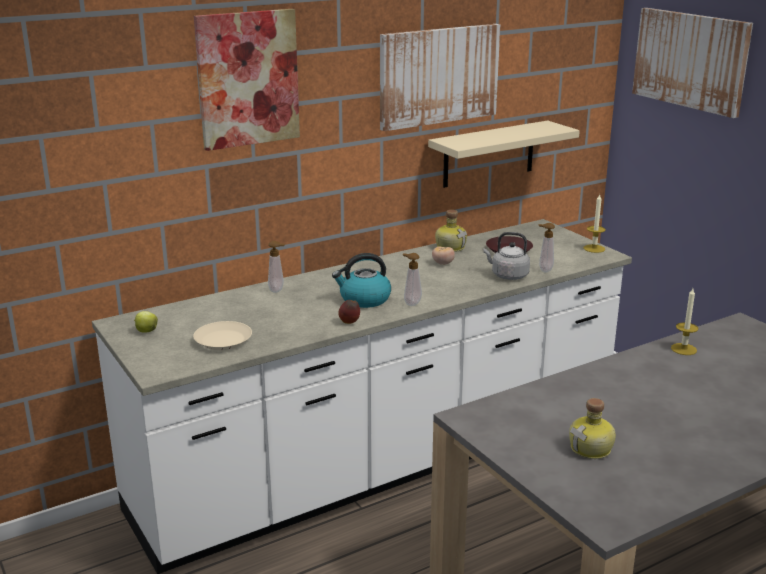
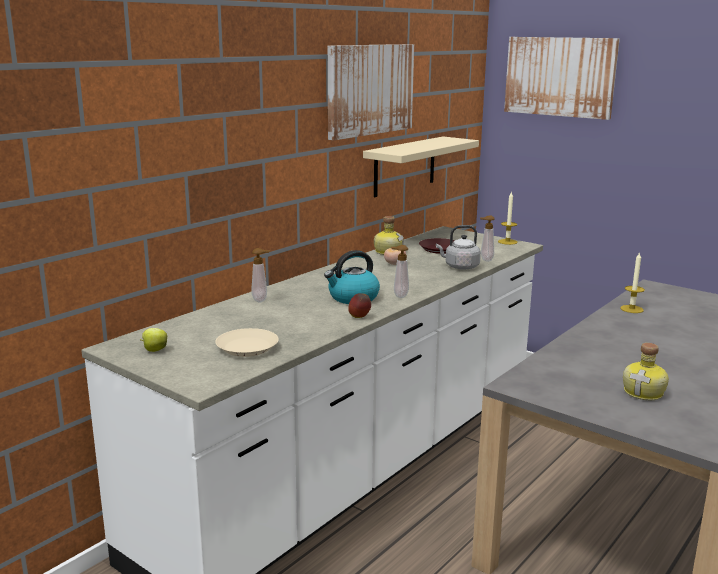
camera: 20 degrees left, 5 degrees down
(247, 79) = (223, 81): picture -> none

